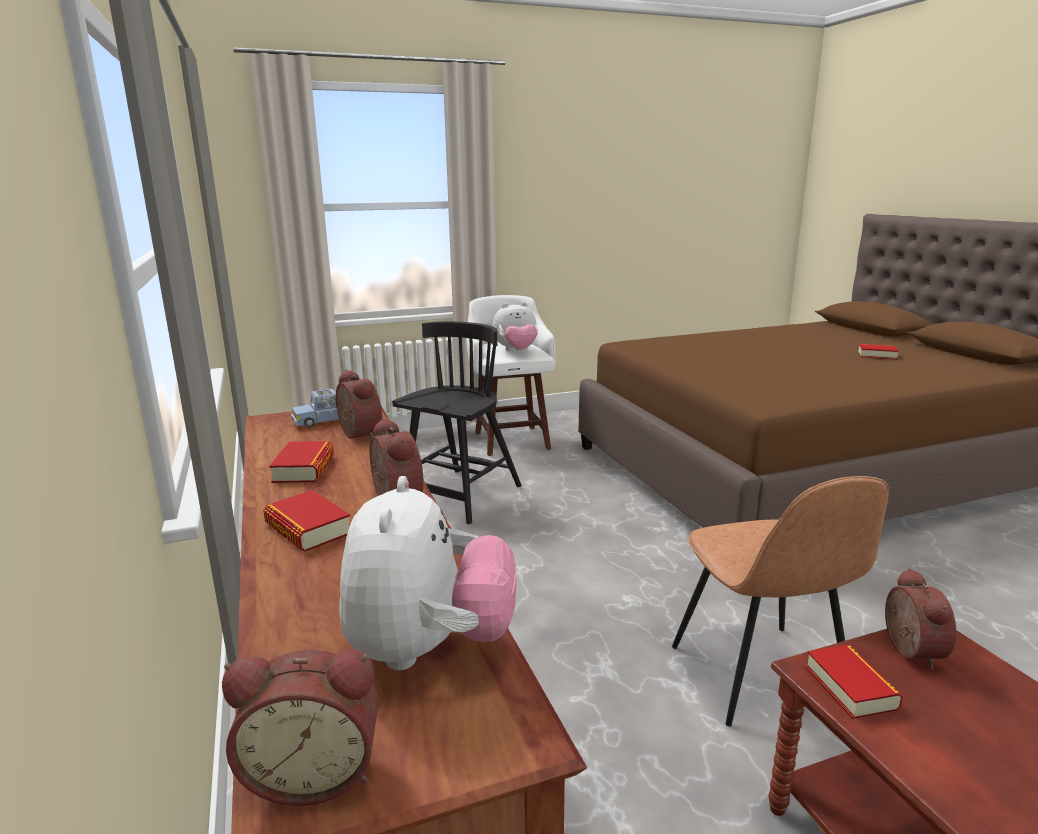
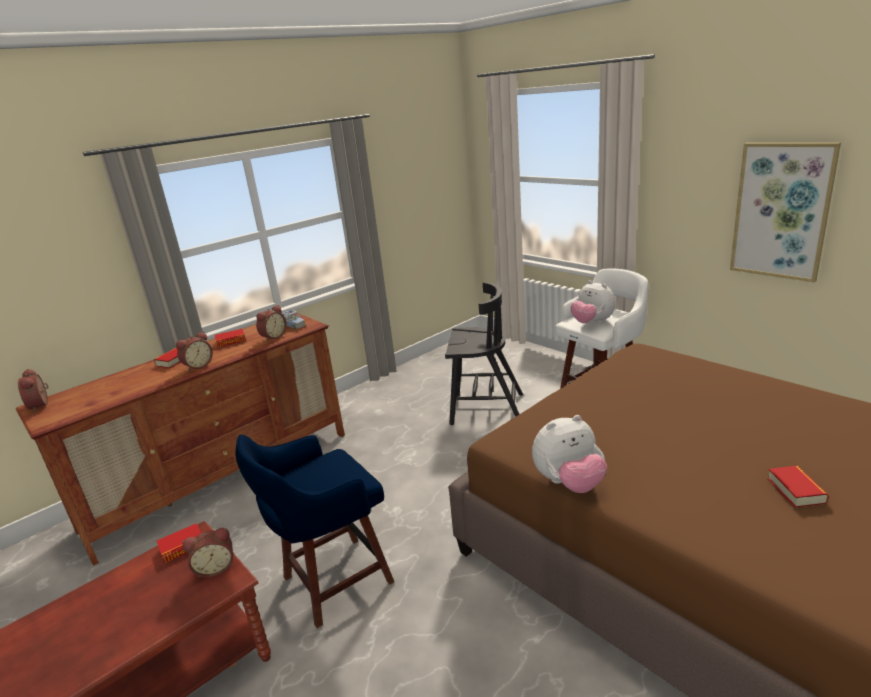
camera: 70 degrees right, 5 degrees up
(429, 649) = (90, 402): plush toy -> plush toy (569, 483)
(613, 217) = (781, 211): none -> picture
(759, 676) = (333, 582): brown chair -> blue stool

